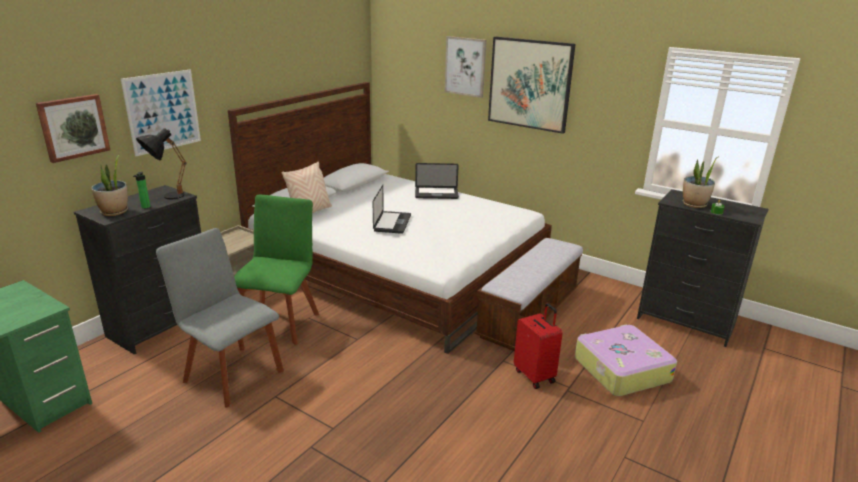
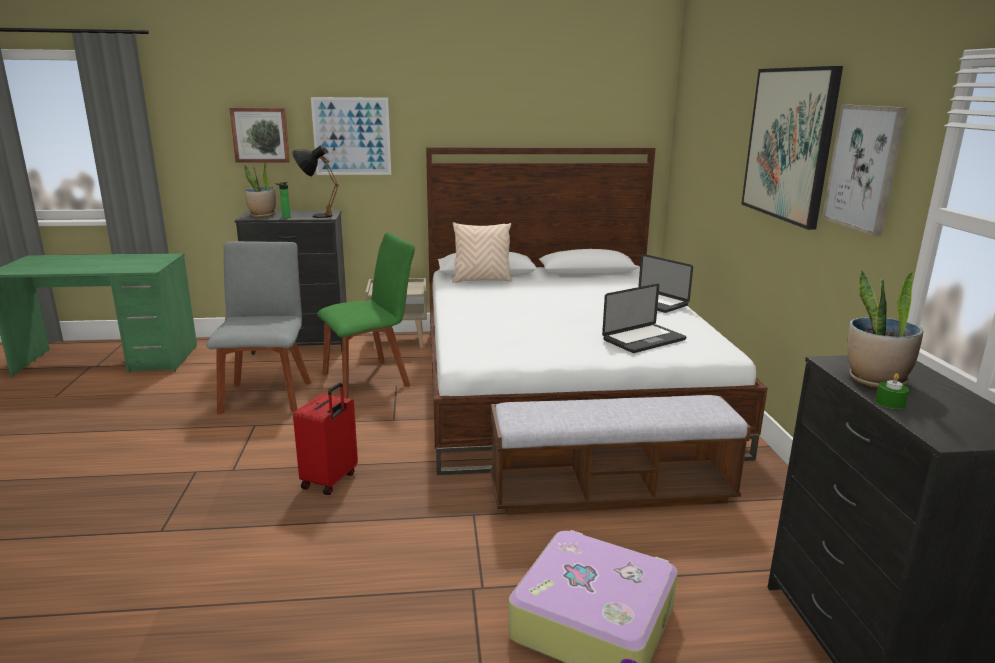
camera: 50 degrees right, 5 degrees down
(392, 223) = (527, 309): laptop -> laptop (644, 340)
(465, 66) = (736, 121): picture -> picture (864, 168)
(535, 376) = (472, 550): red suitcase -> red suitcase (330, 480)

